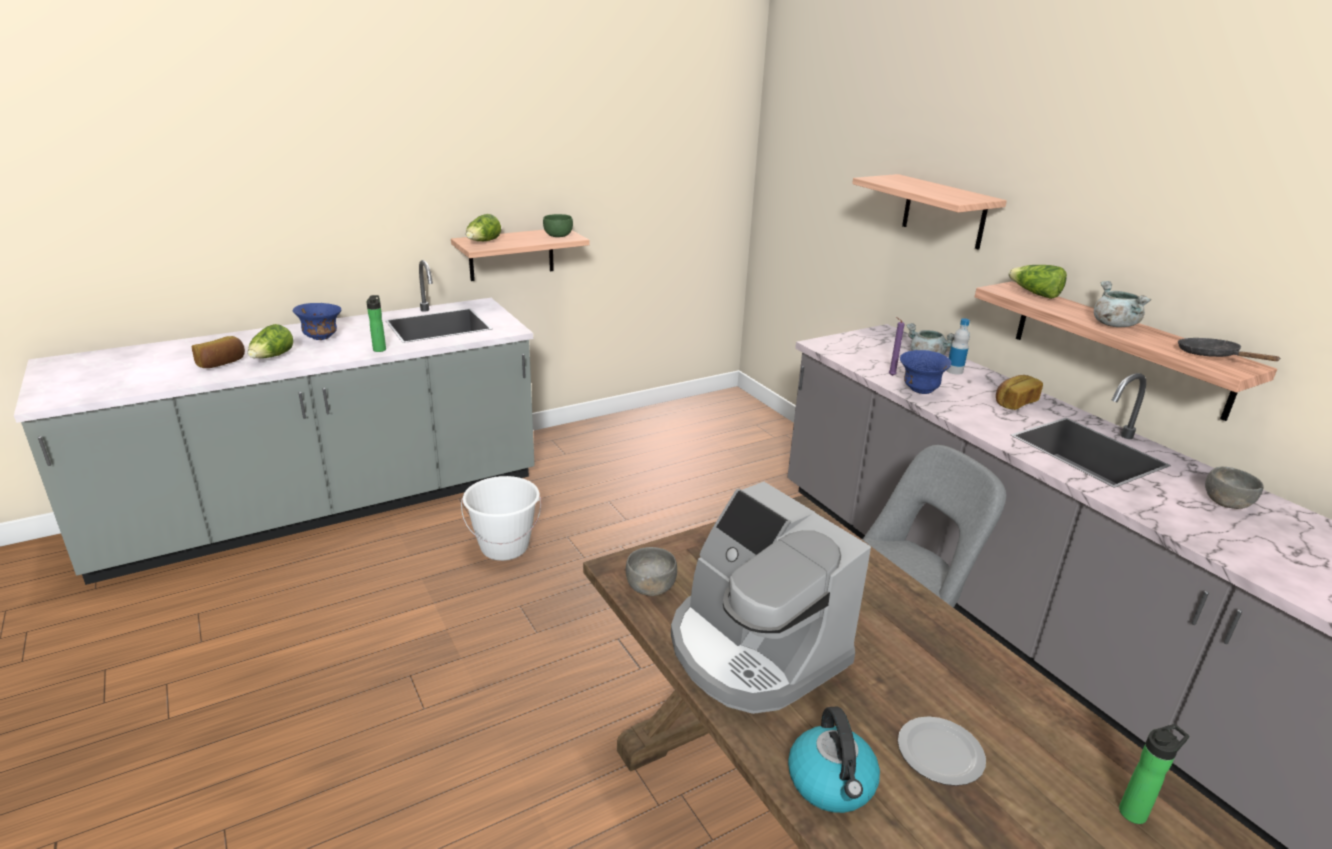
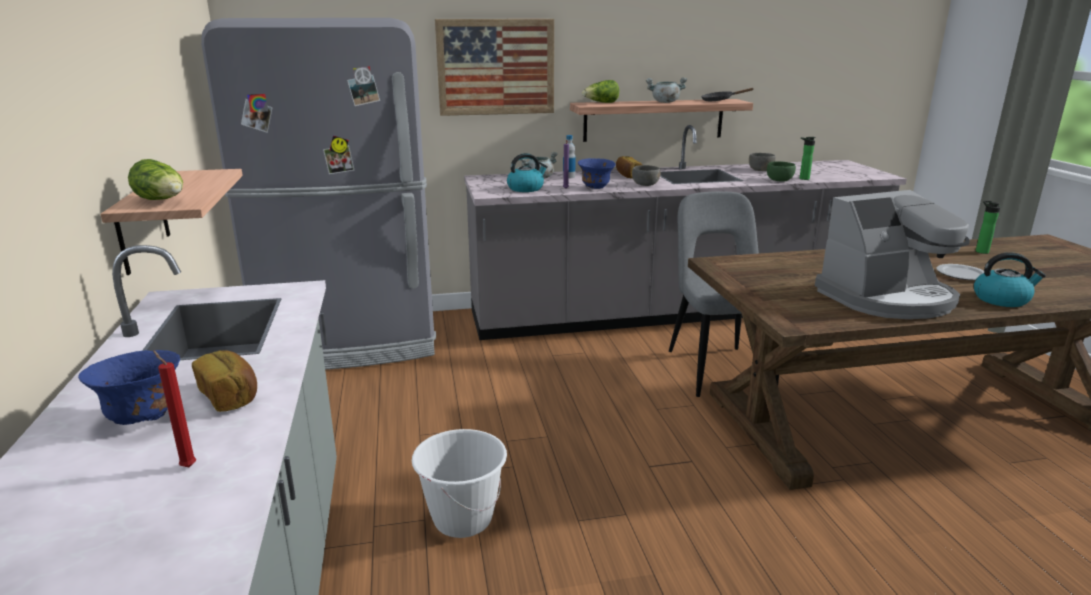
camera: 70 degrees left, 5 degrees down
(221, 363) = (147, 528): bread -> bread (230, 396)
(272, 357) = (187, 466): lettuce -> red candle
(380, 349) = (267, 369): bottle -> bottle (802, 179)
(558, 235) = (200, 175): green bowl -> green bowl (779, 180)
(650, 587) = (819, 317): grey bowl -> grey bowl (645, 184)
(739, 430) = (350, 341): none -> grey fridge
(866, 357) = (526, 188): none -> kettle
(944, 212) = (496, 67): shelf -> picture

